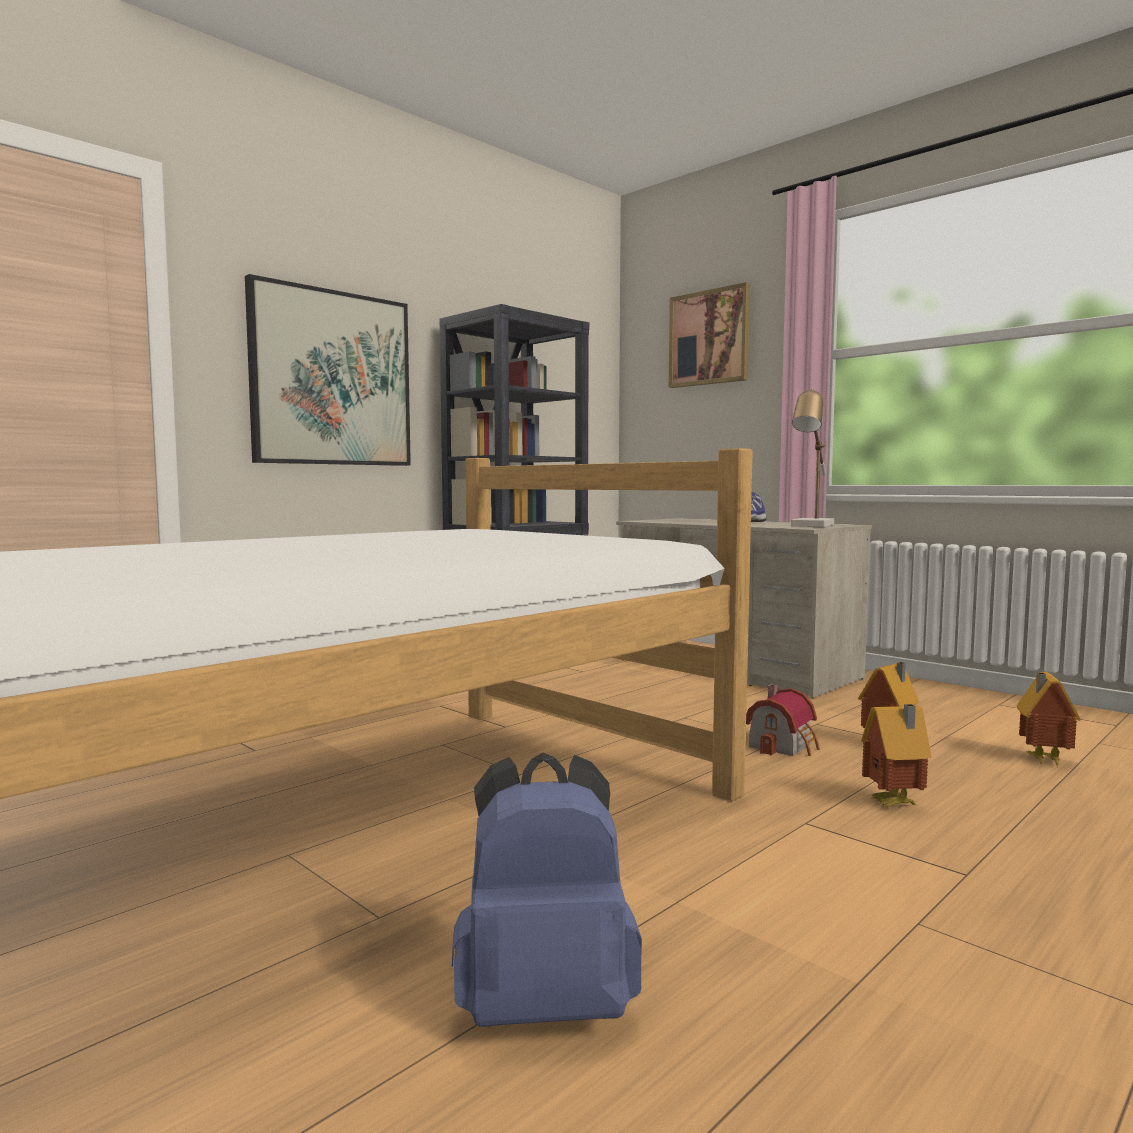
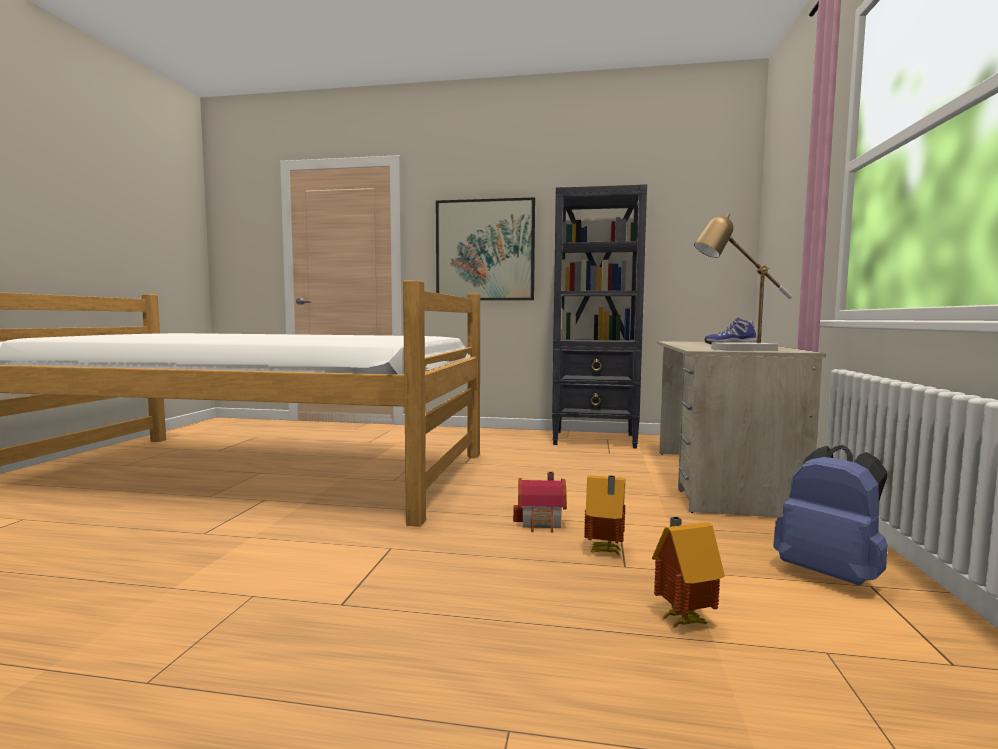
camera: 55 degrees right, 0 degrees up
(545, 1003) = (143, 533): blue backpack -> blue backpack (830, 575)
(709, 338) = (794, 171): picture -> none
(894, 805) = (458, 569): toy house -> none

